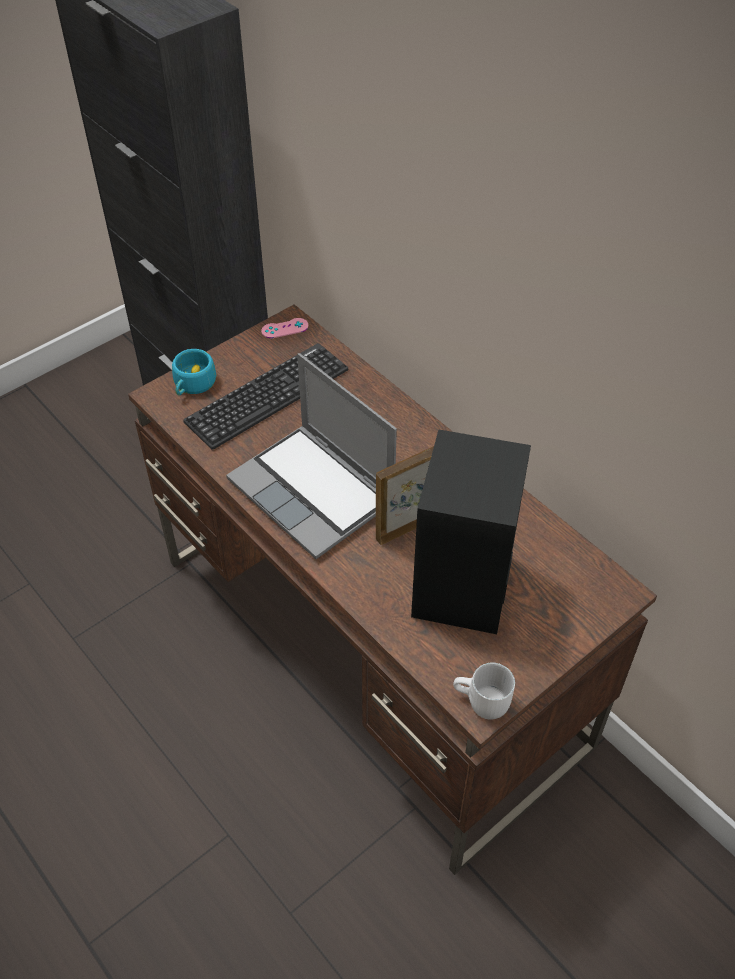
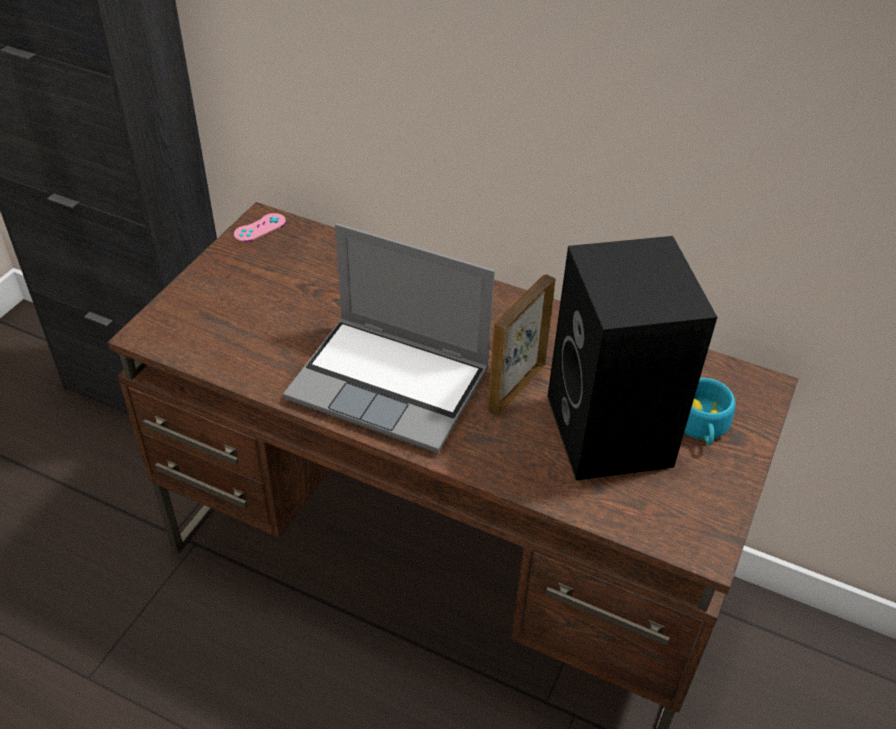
camera: 25 degrees left, 5 degrees down
(192, 385) = (184, 312): turquoise cup -> turquoise cup (701, 427)
(267, 396) = (280, 300): keyboard -> none
(481, 704) = (705, 544): white mug -> none

